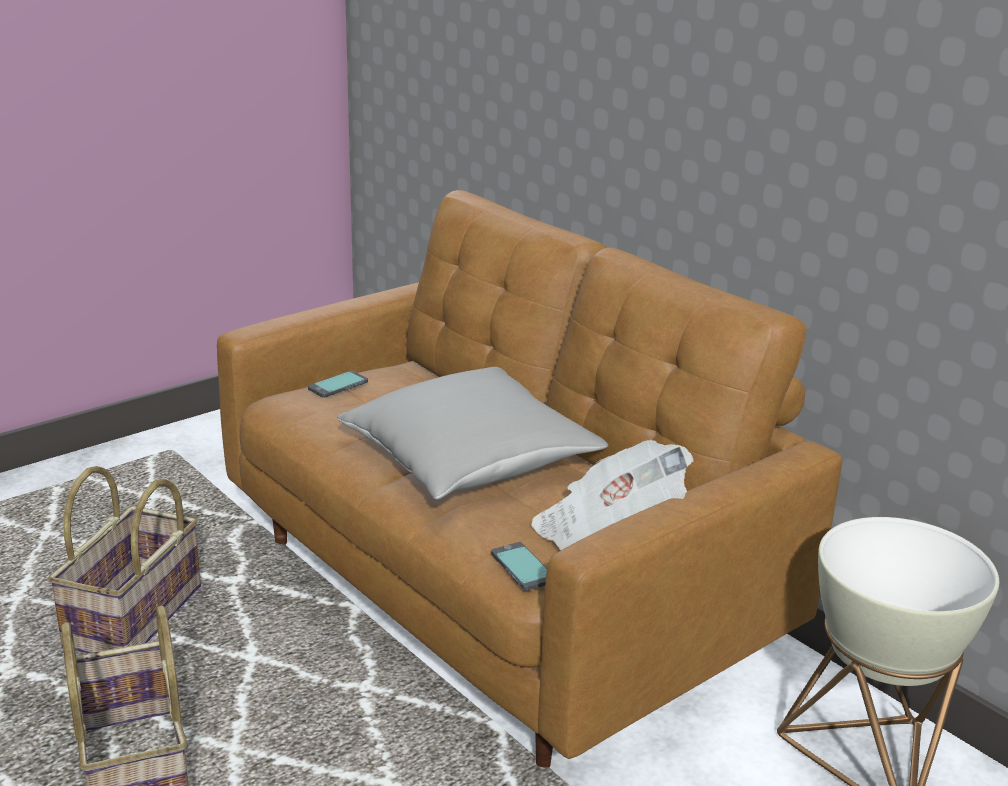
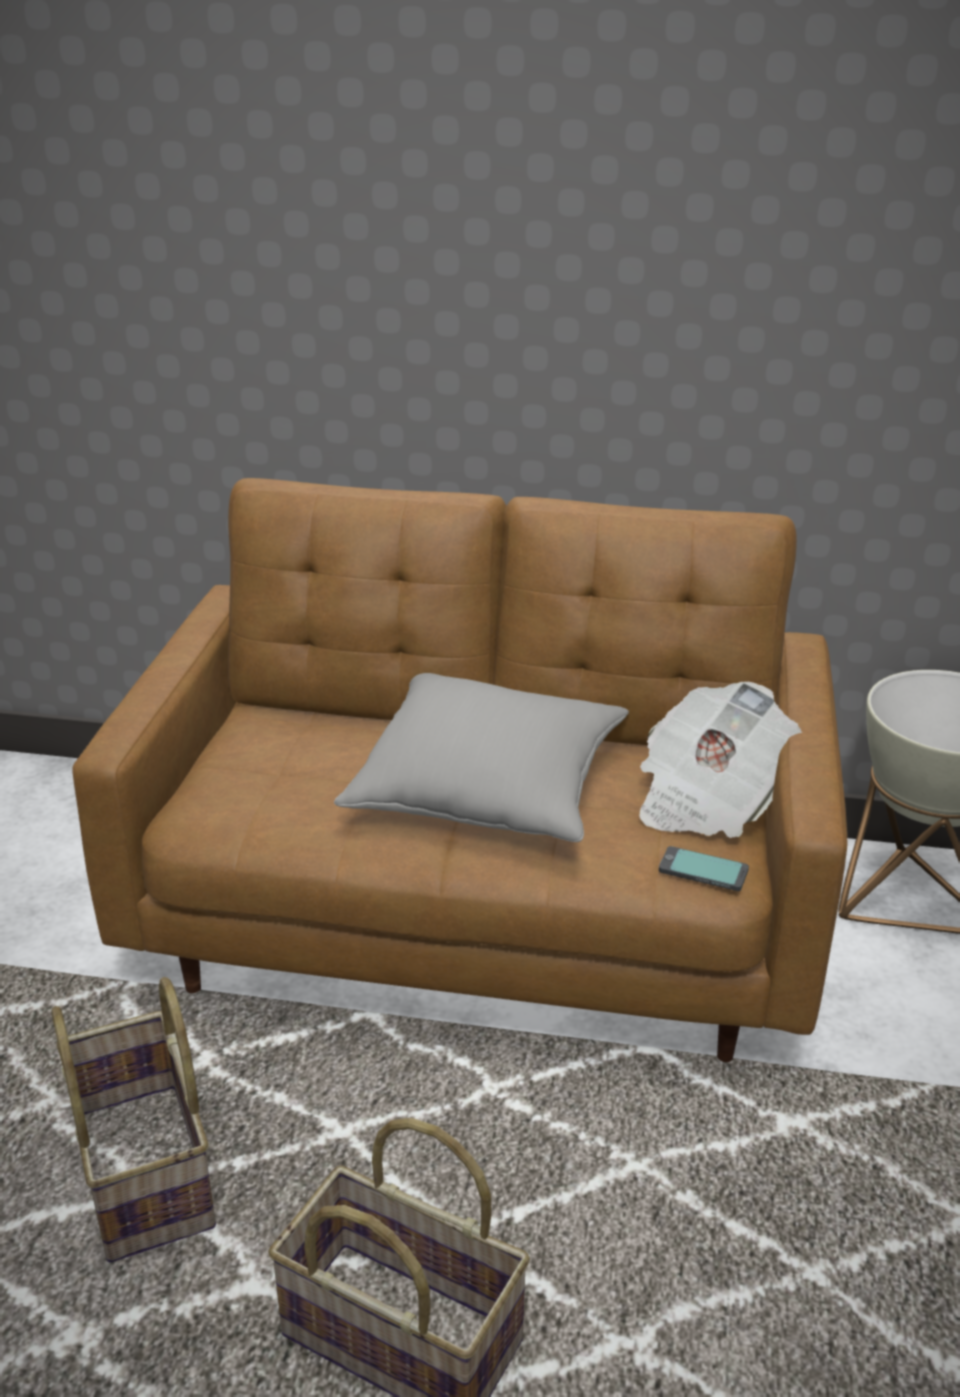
camera: 40 degrees left, 5 degrees up
(338, 385) = (228, 768): phone -> none

